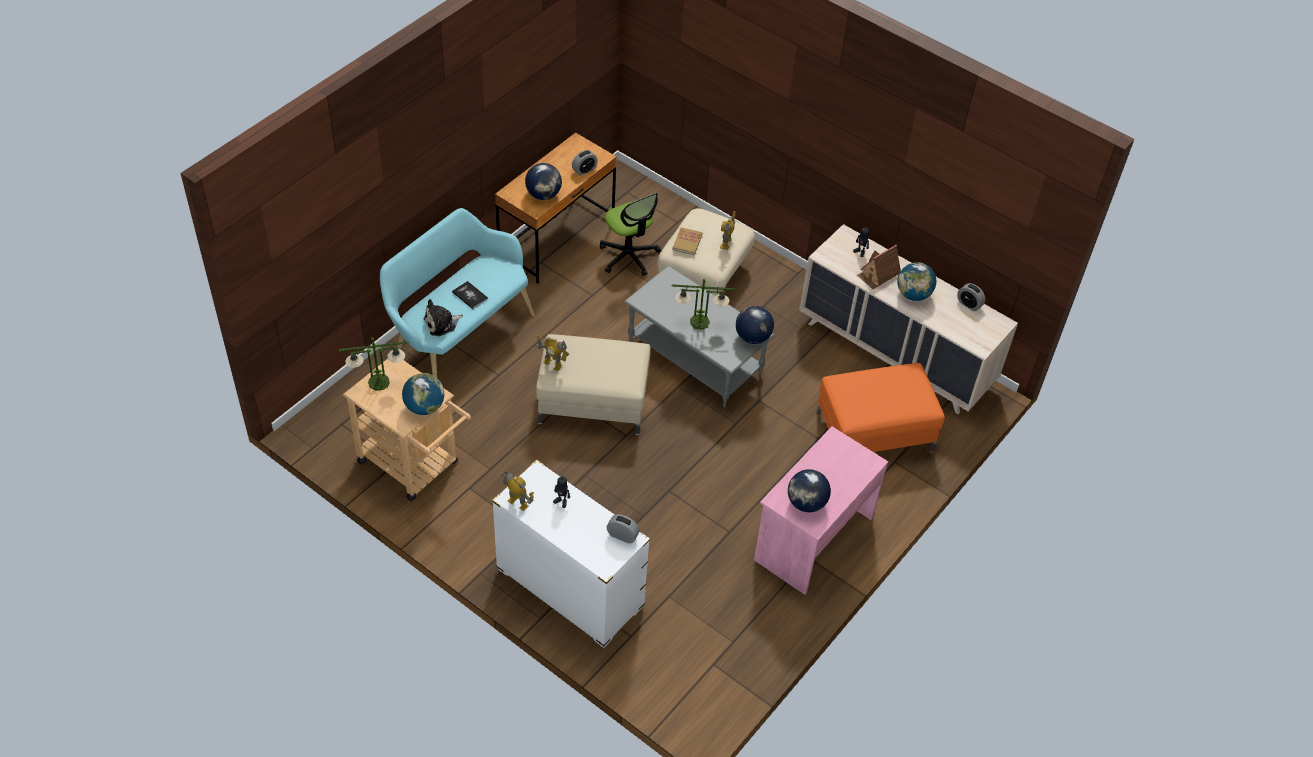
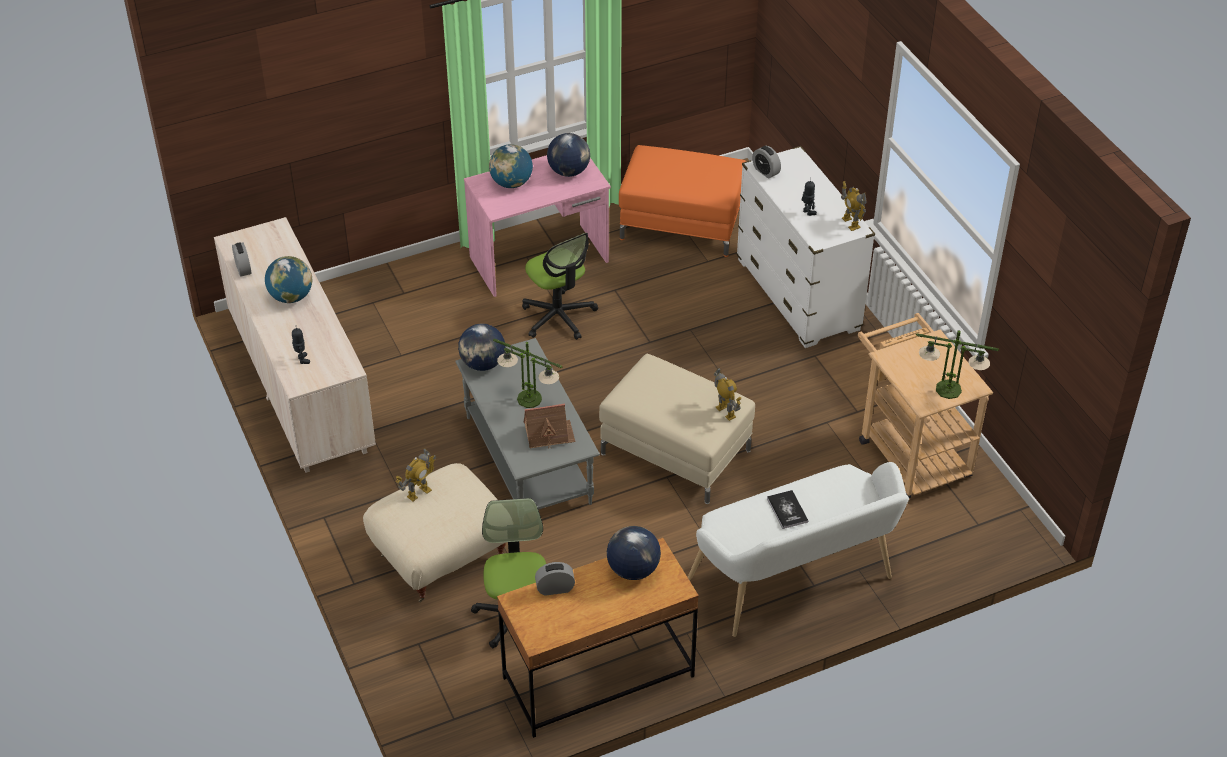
camera: 150 degrees left, 5 degrees down
(424, 407) = (906, 348): globe -> globe (511, 183)
(442, 323) = (837, 487): plush toy -> none
(458, 336) = (796, 583): turquoise bench -> white bench
(687, 242) = (466, 510): book -> none
(757, 486) = (558, 317): none -> office chair
(874, 433) = (400, 323): orange ottoman -> orange ottoman (682, 223)
(878, 274) = (307, 329): toy house -> toy house (548, 434)

